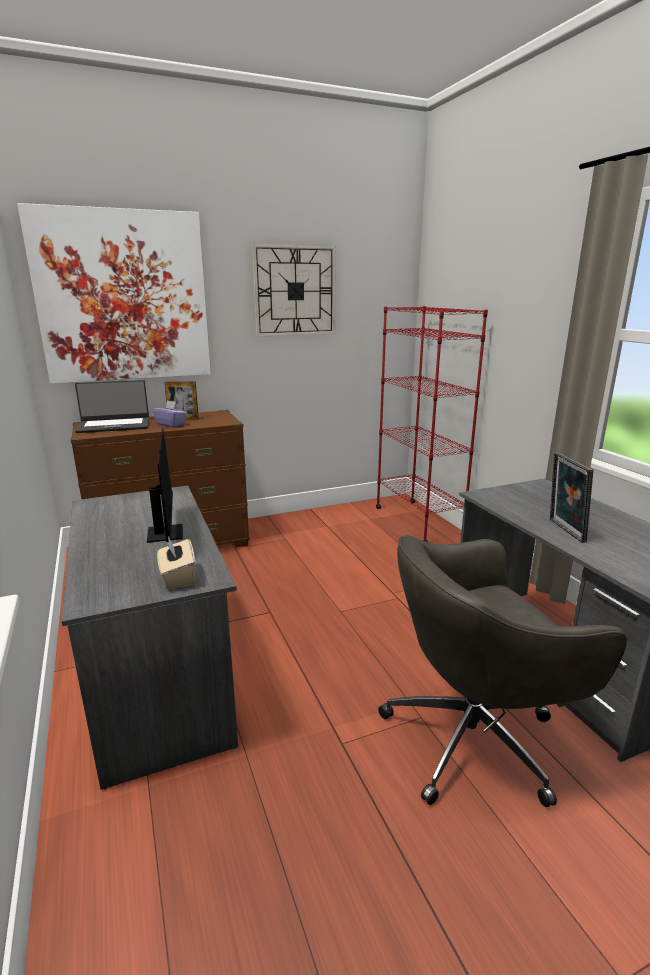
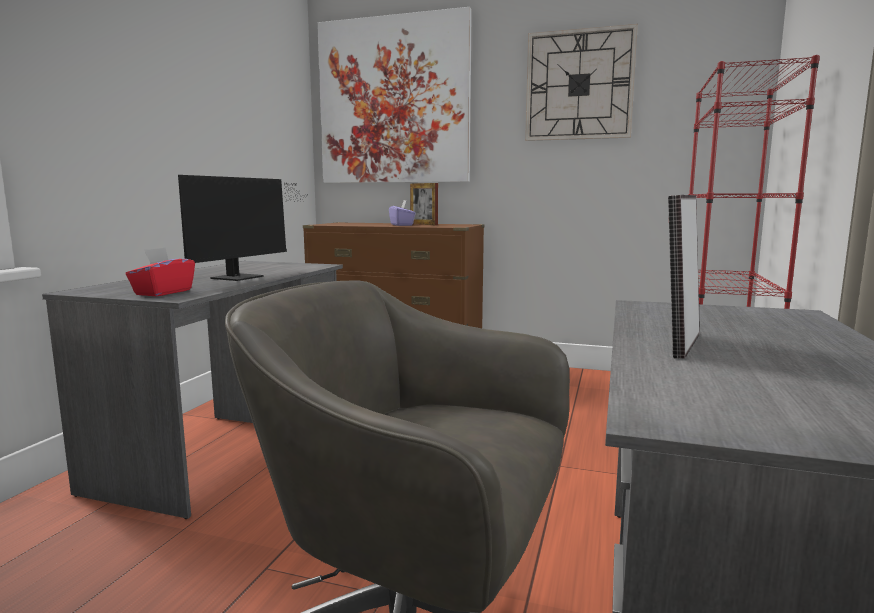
camera: 40 degrees right, 10 degrees down
(114, 425) = (358, 223): laptop -> none
(178, 577) = (163, 292): beige tissue box -> red tissue box

